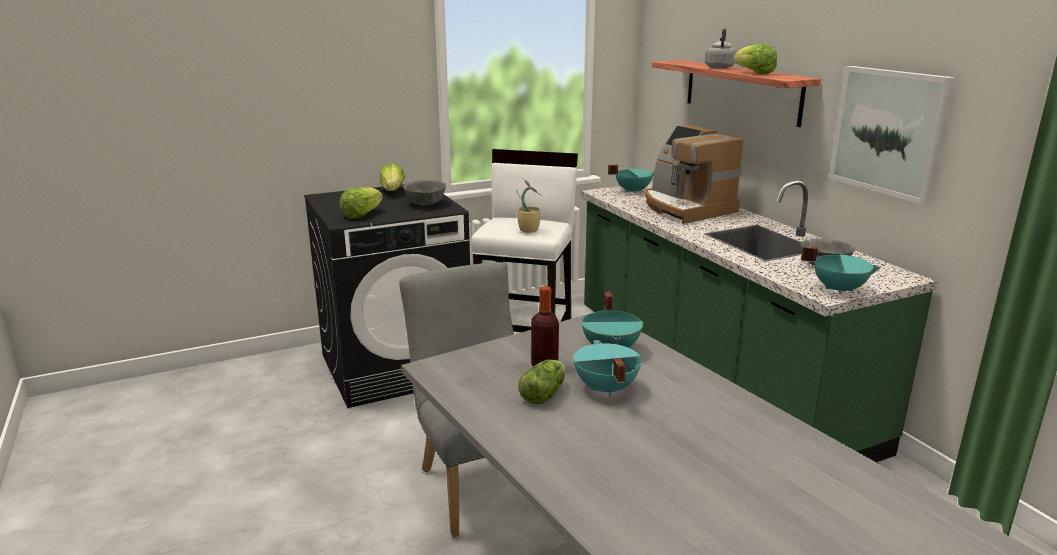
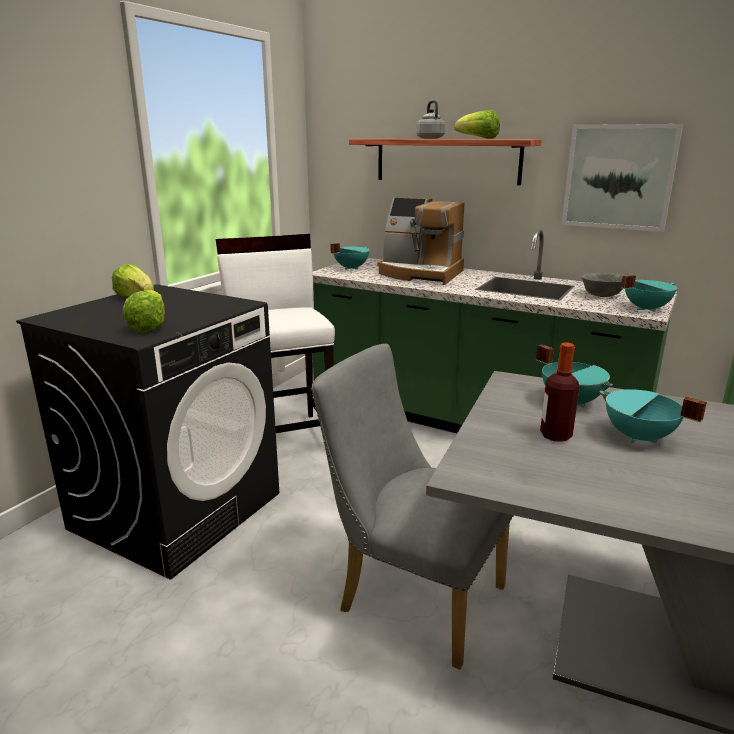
camera: 35 degrees left, 0 degrees up
(426, 204) = (205, 303): grey bowl -> none
(529, 230) = (293, 318): potted plant -> none
(545, 393) = (608, 461): lettuce -> none

